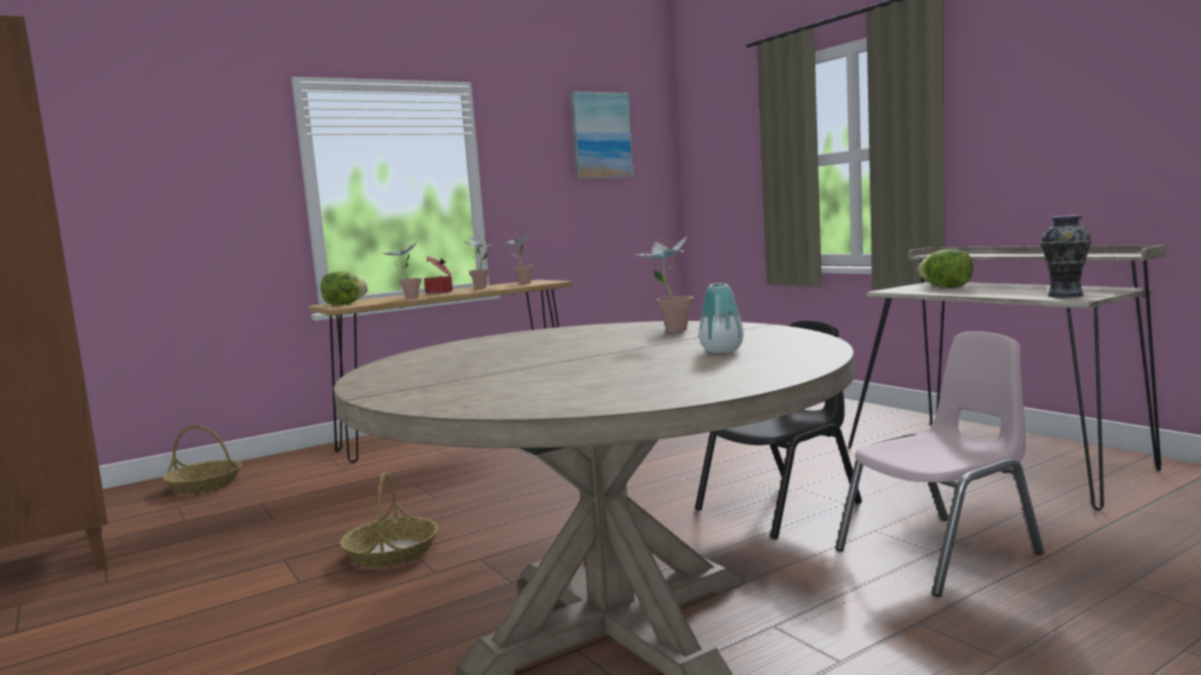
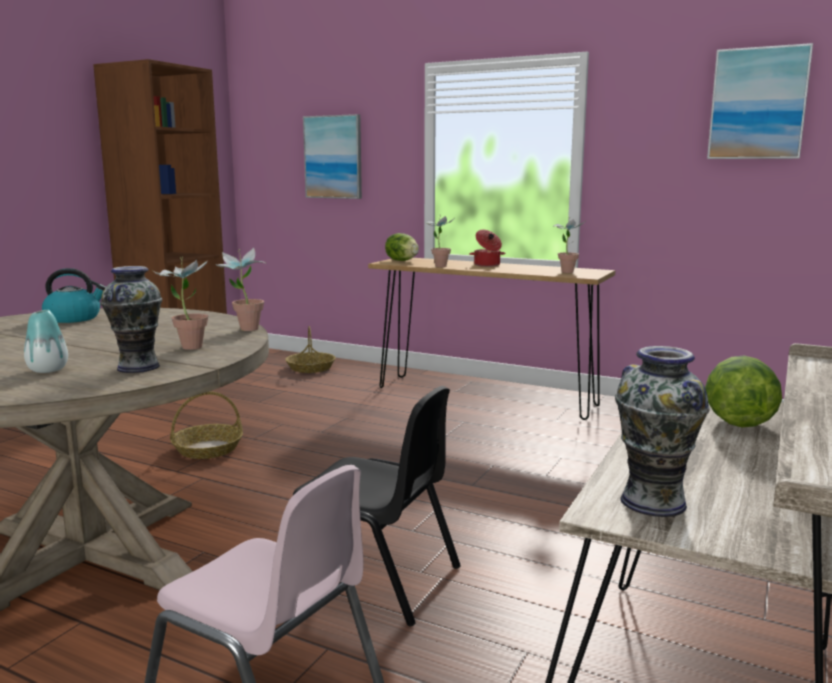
camera: 60 degrees right, 5 degrees up
(158, 191) = (333, 157): none -> picture
(433, 362) = (74, 318): none -> kettle
(482, 288) = (524, 268): potted plant -> potted plant (245, 330)
(744, 335) = (139, 367): none -> vase

